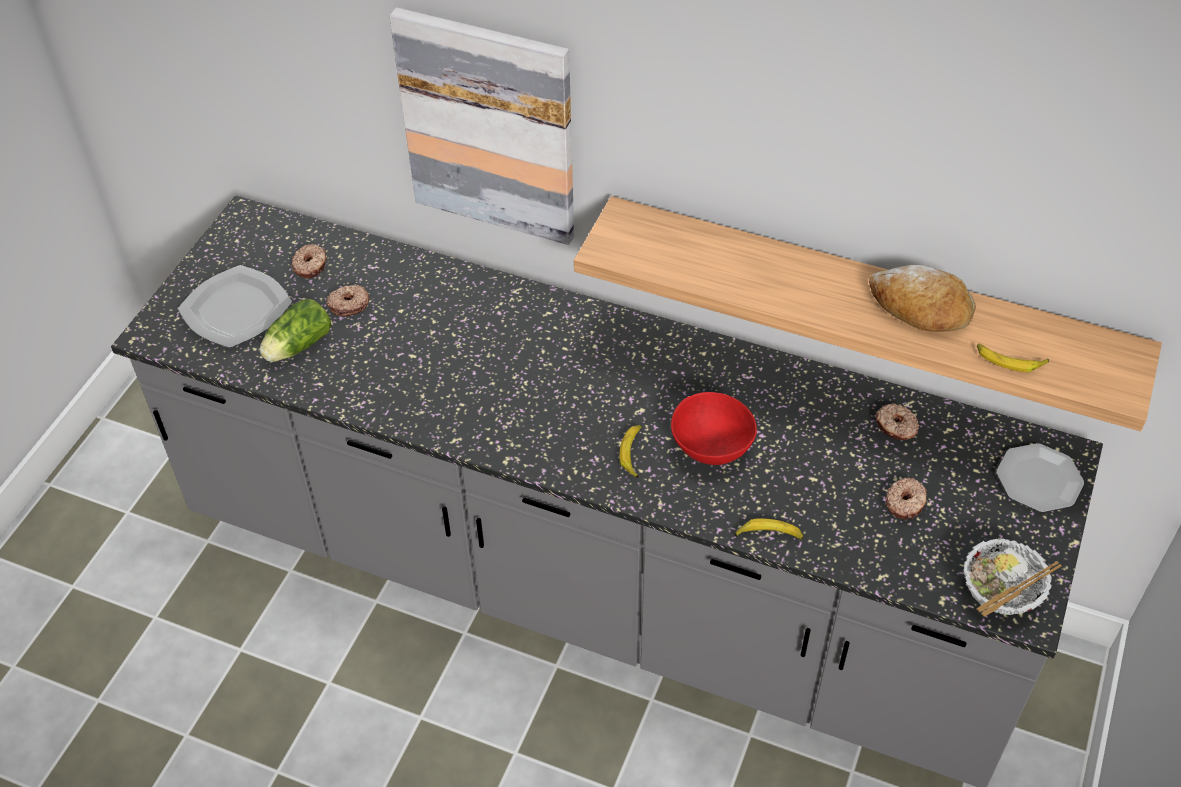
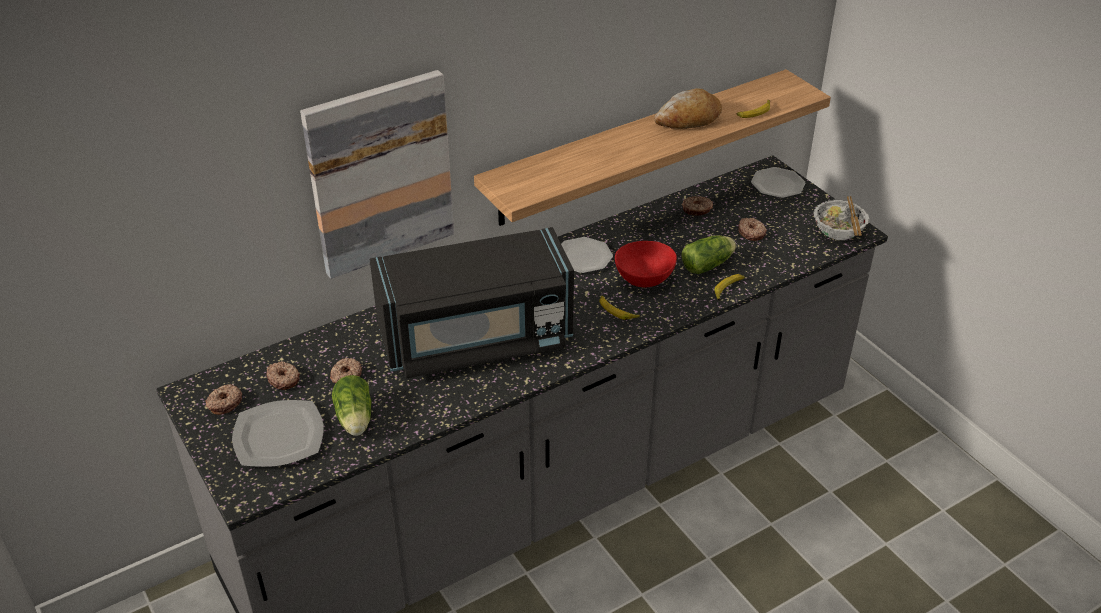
camera: 55 degrees left, 10 degrees down
(249, 248) = (224, 403): none -> donut
(482, 365) = (476, 340): none -> black microwave
(699, 373) = (582, 257): none -> plate
(799, 493) = (709, 264): none -> lettuce

